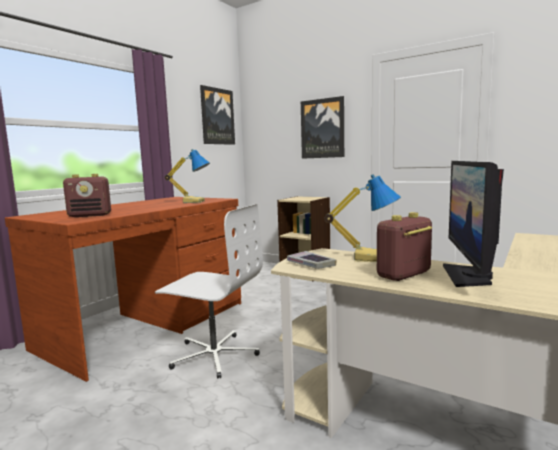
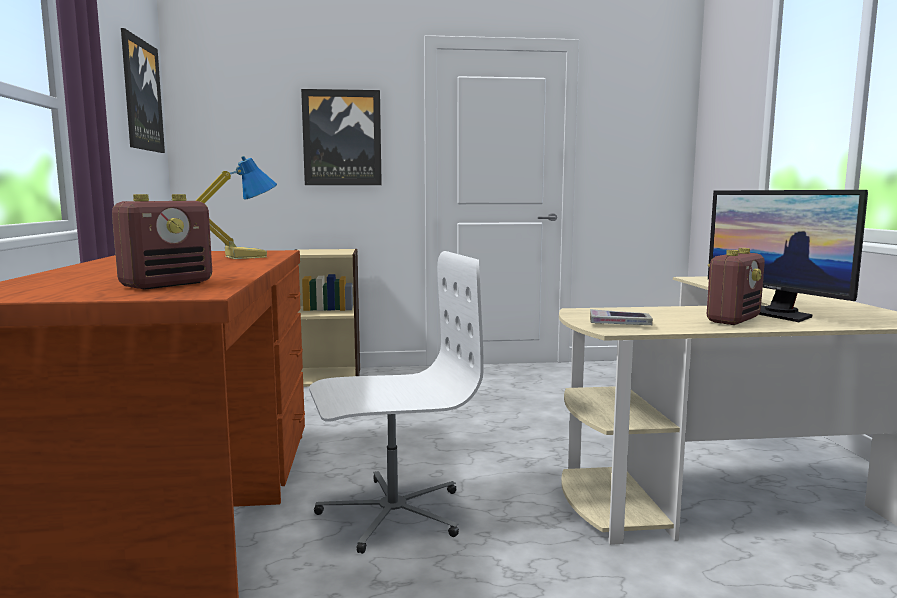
camera: 40 degrees left, 0 degrees up
(368, 257) = (646, 310): table lamp -> none
(403, 275) = (733, 320): radio -> radio turned 150 degrees counterclockwise

